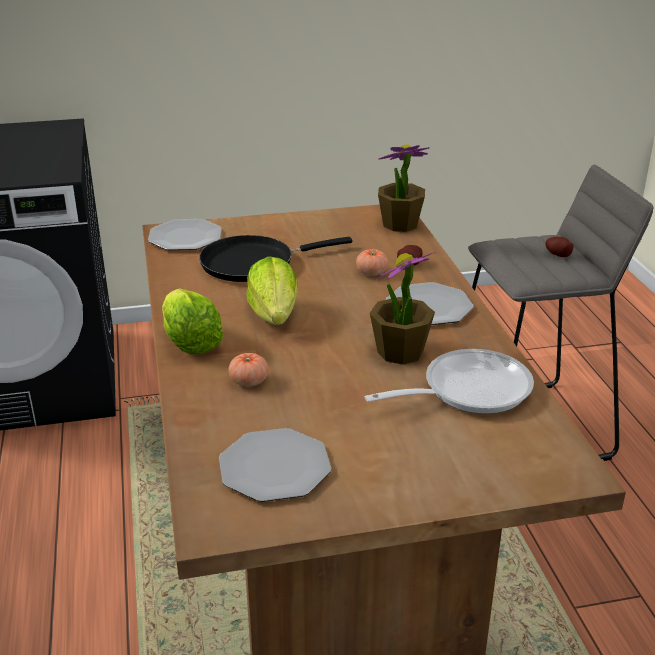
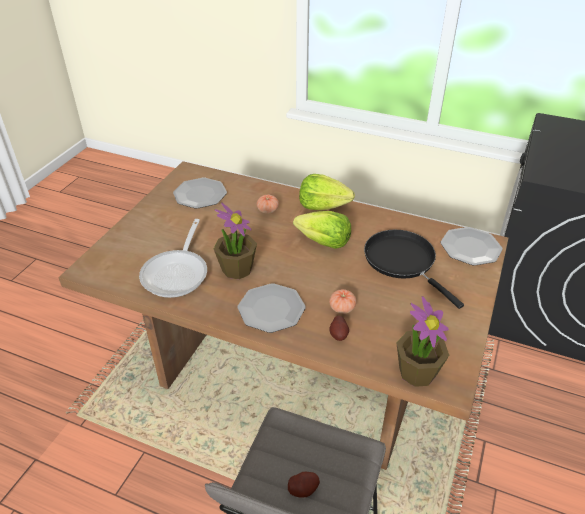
camera: 125 degrees right, 10 degrees up
(253, 263) = (403, 261): black frying pan -> black frying pan turned 45 degrees counterclockwise

